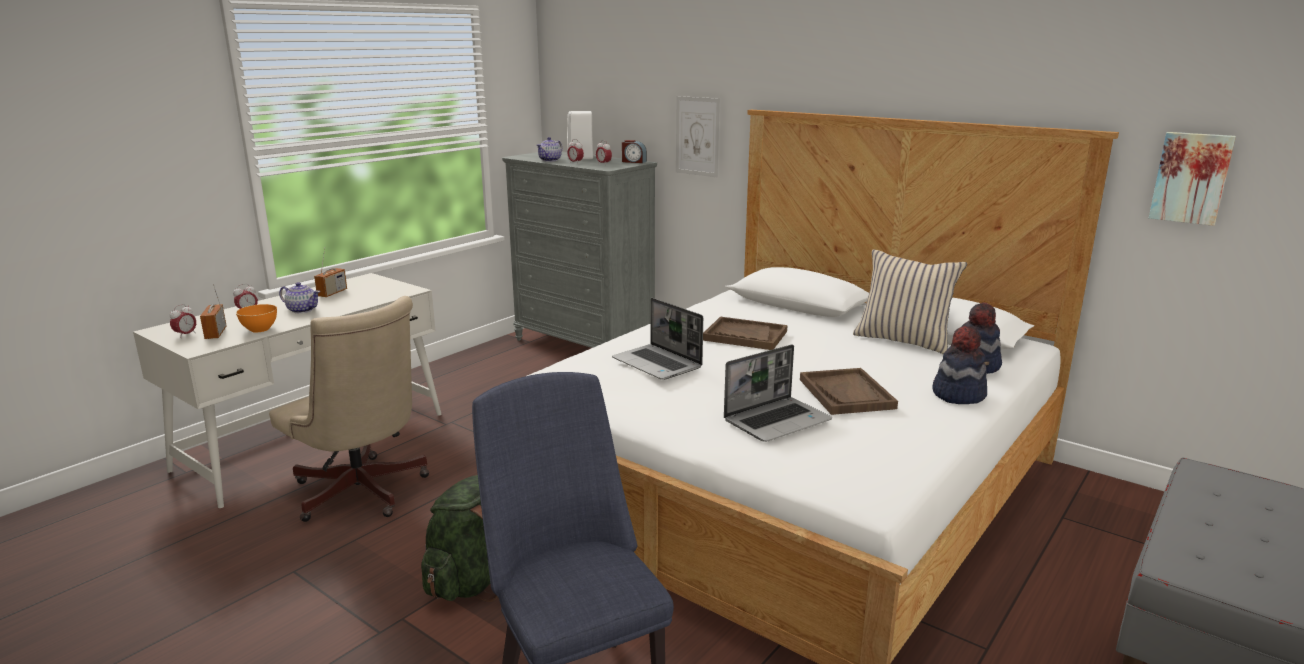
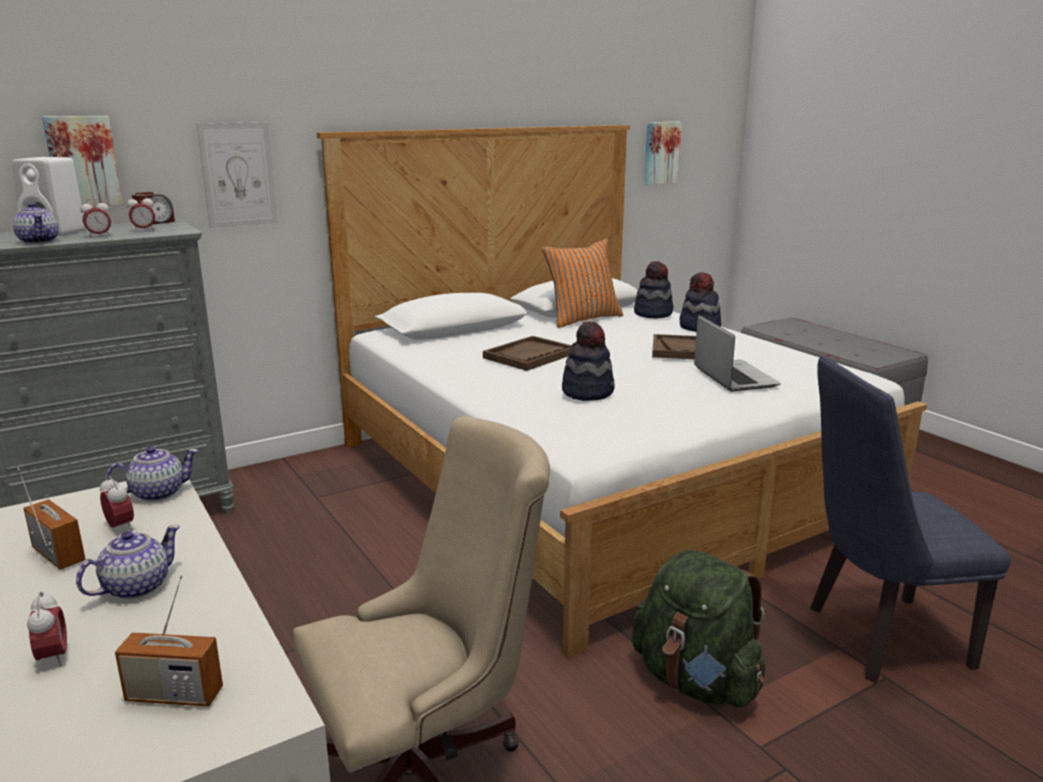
camera: 70 degrees left, 0 degrees up
(185, 335) = (133, 745): alarm clock -> alarm clock (120, 527)
(260, 329) = (213, 634): orange bowl -> none
(398, 292) = (157, 493): none -> teapot
(617, 116) = (83, 161): none -> picture
(658, 364) = (588, 392): laptop -> hat
(903, 340) = (582, 319): beige pillow -> orange pillow

